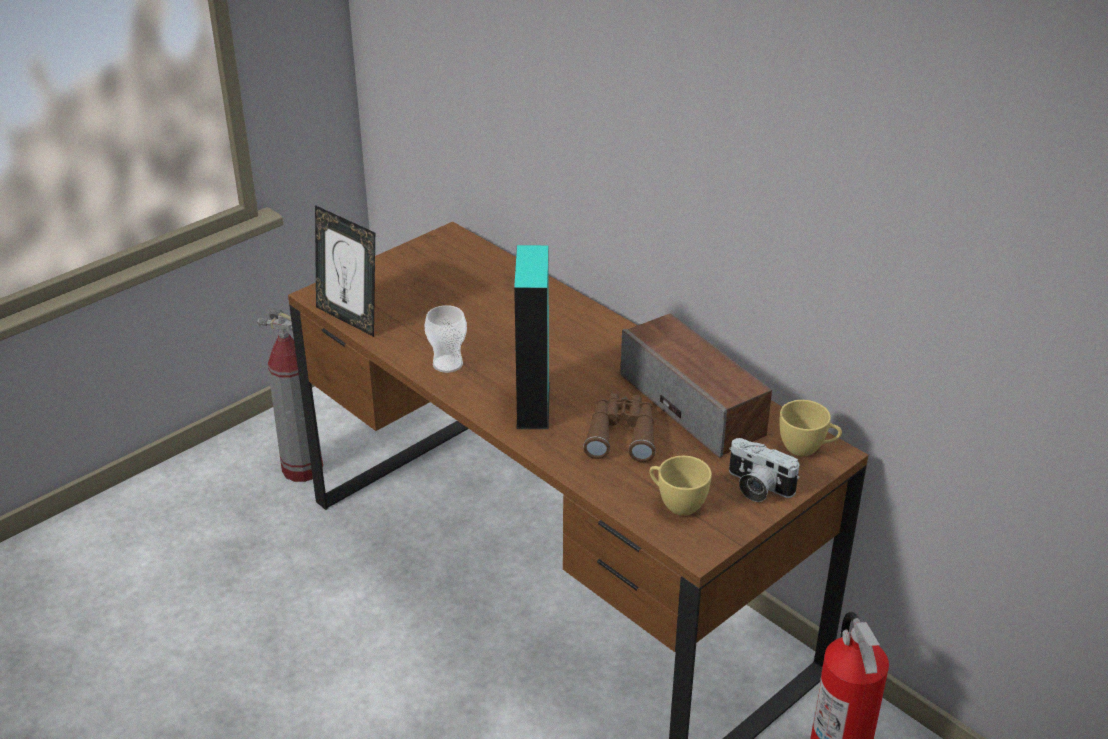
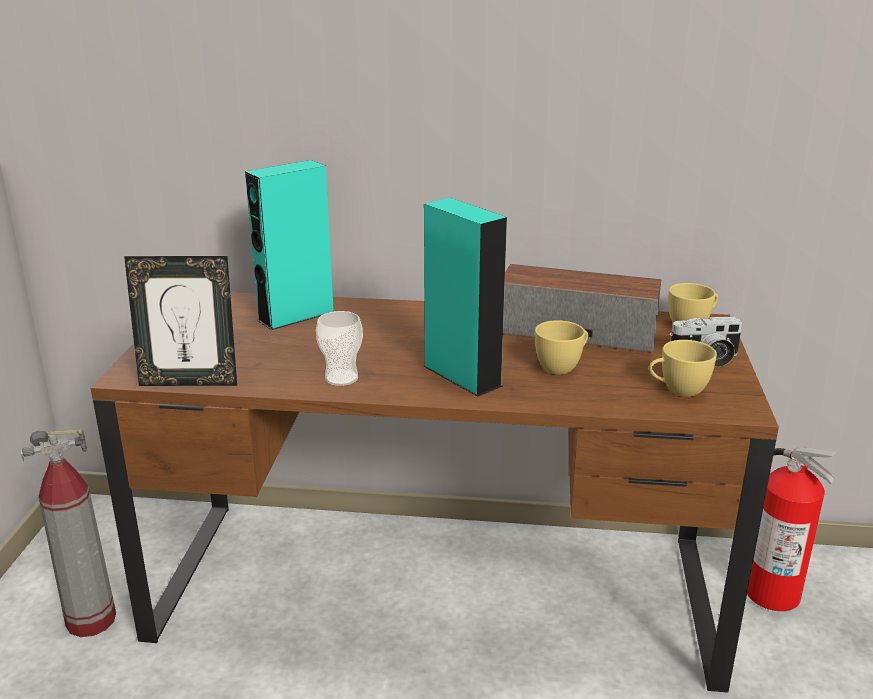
camera: 40 degrees left, 10 degrees down
(496, 286) = (296, 316): none -> turquoise speaker
(621, 434) = (562, 367): brown binoculars -> yellow cup

